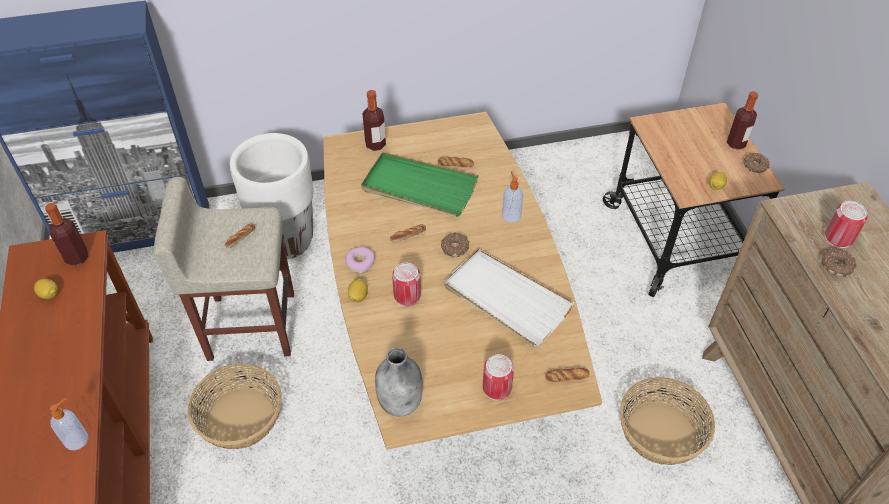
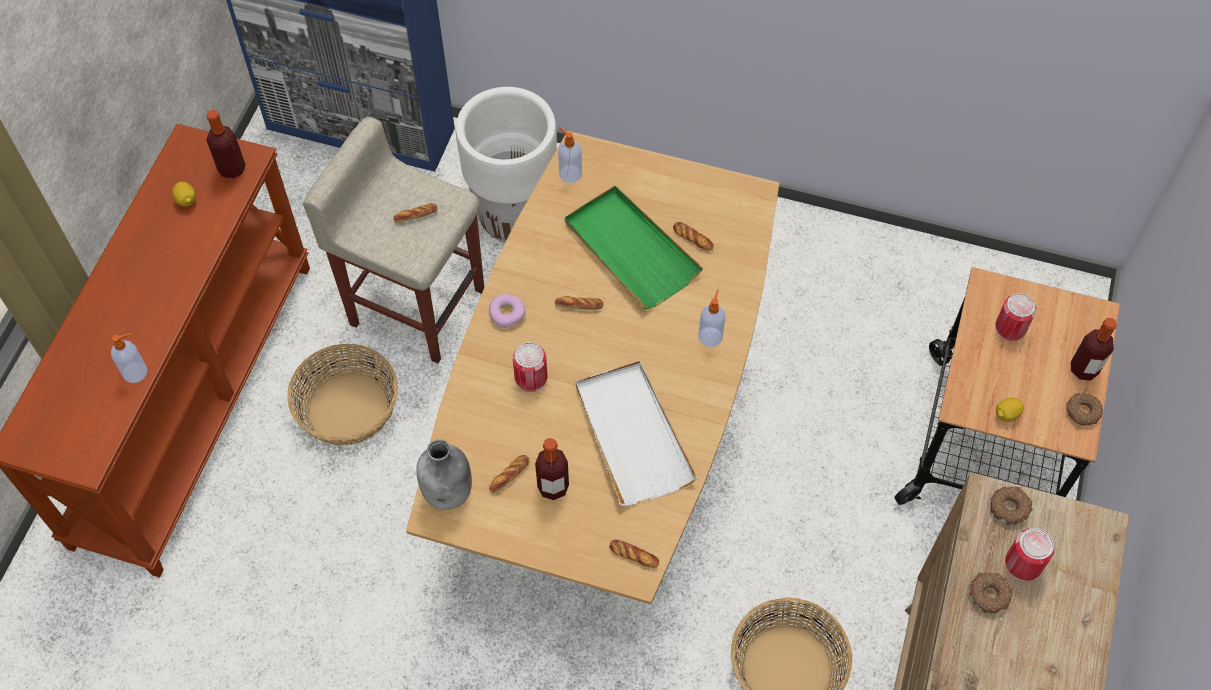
camera: 30 degrees right, 10 degrees up
(343, 160) = (569, 173): none -> soap dispenser
(358, 296) = (480, 353): lemon -> none
(375, 144) = (618, 169): bottle -> bottle (553, 487)
(438, 368) = (509, 475): none -> bread
(455, 247) = (619, 345): donut -> donut (1009, 507)
(497, 388) = (553, 528): can -> can (1010, 328)

